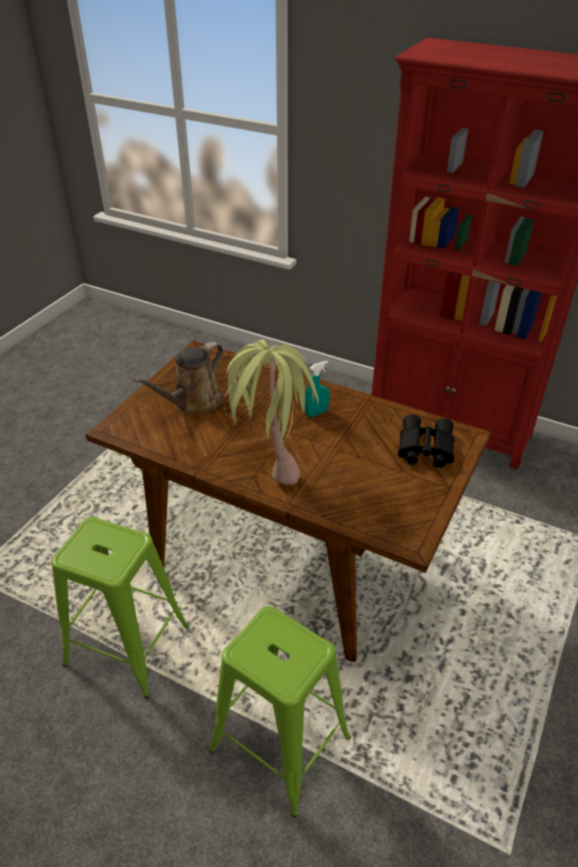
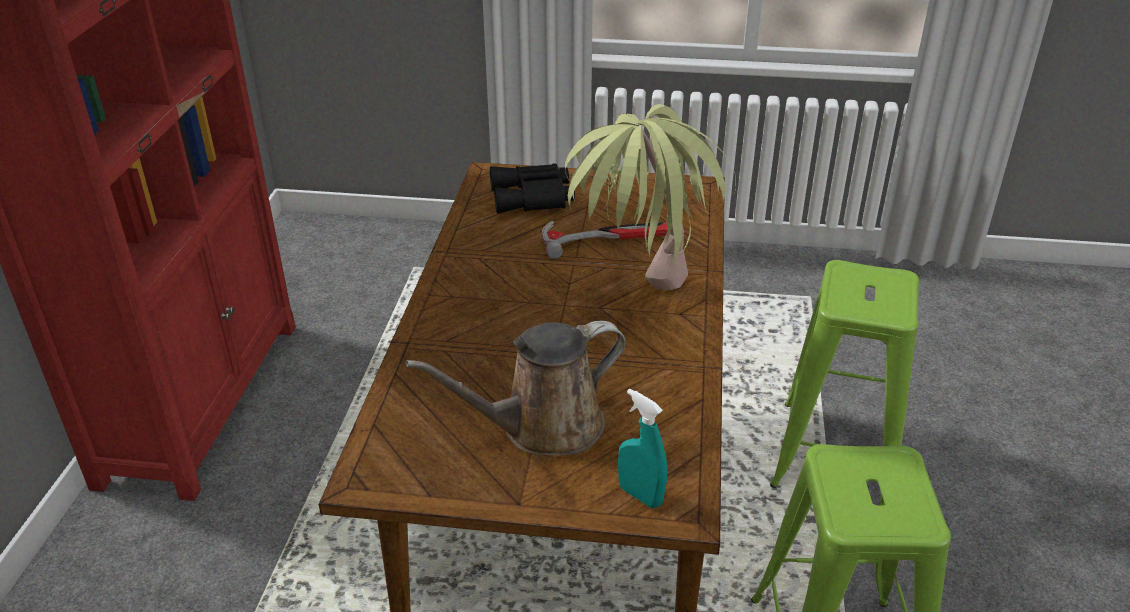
camera: 110 degrees left, 5 degrees down
(193, 402) = (543, 427): brown watering can -> brown watering can turned 135 degrees clockwise
(316, 413) = (503, 289): turquoise spray bottle -> turquoise spray bottle (640, 495)
(354, 470) = (609, 238): none -> hammer

